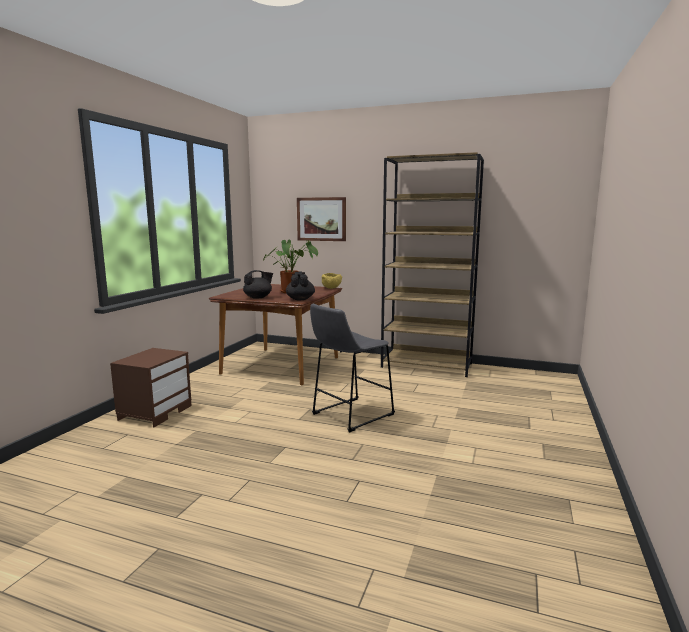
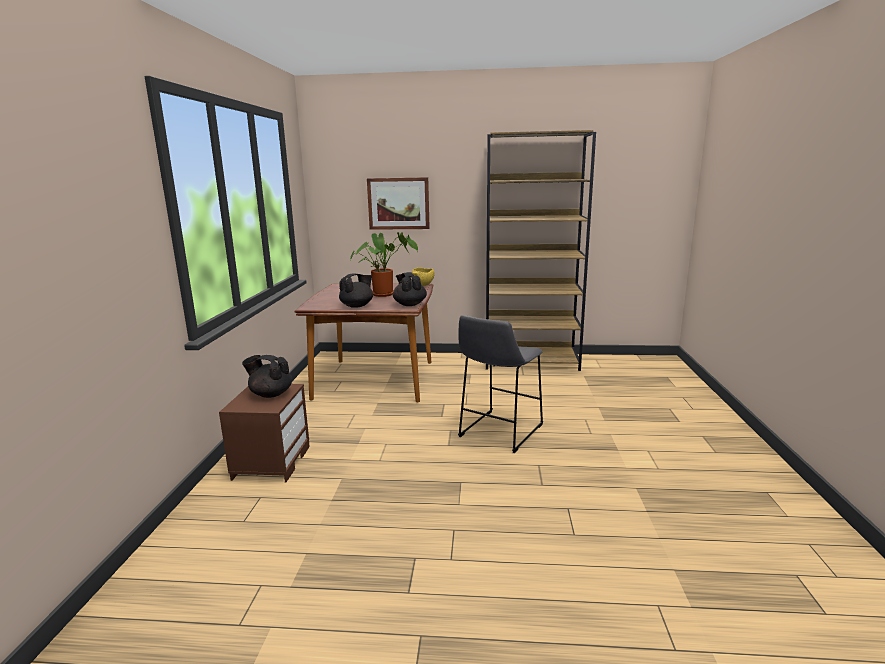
camera: 15 degrees left, 5 degrees up
(157, 356) = (270, 394): none -> black teapot

